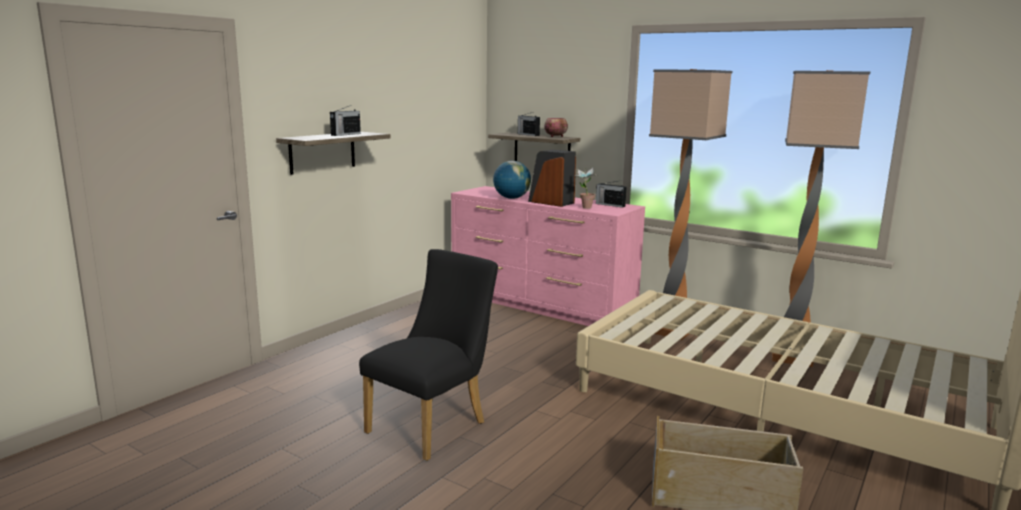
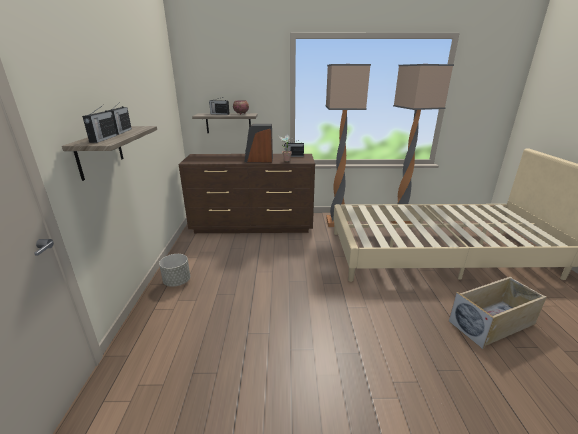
camera: 35 degrees left, 10 degrees up
(314, 137) = (103, 139): none -> radio
(385, 330) = (177, 281): none -> grey planter
(433, 425) = (310, 353): black chair -> none
(511, 198) = (229, 161): globe -> none
(541, 305) = (253, 226): pink dresser -> brown dresser

